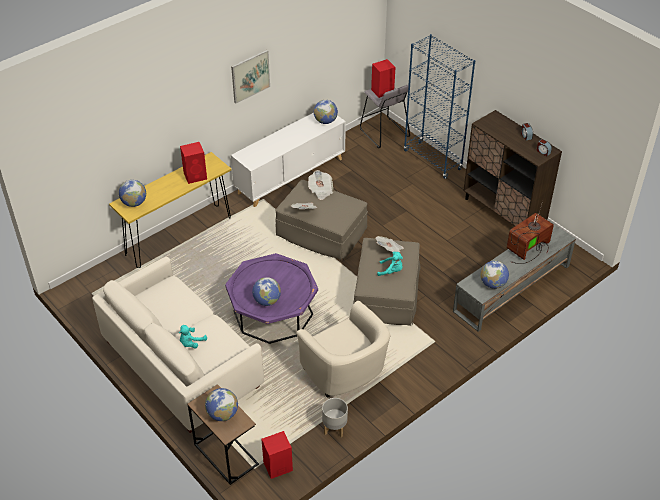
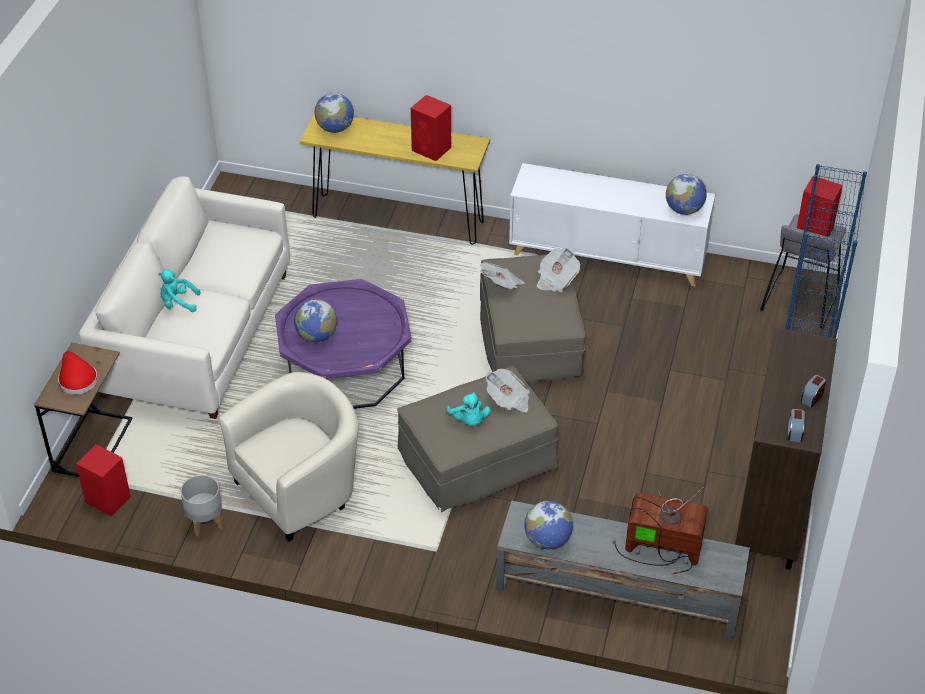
camera: 55 degrees right, 0 degrees up
(222, 414) = (77, 379): globe -> red hat
(250, 76) = (579, 66): picture -> none
(345, 375) = (300, 489): beige armchair -> beige armchair turned 150 degrees counterclockwise

